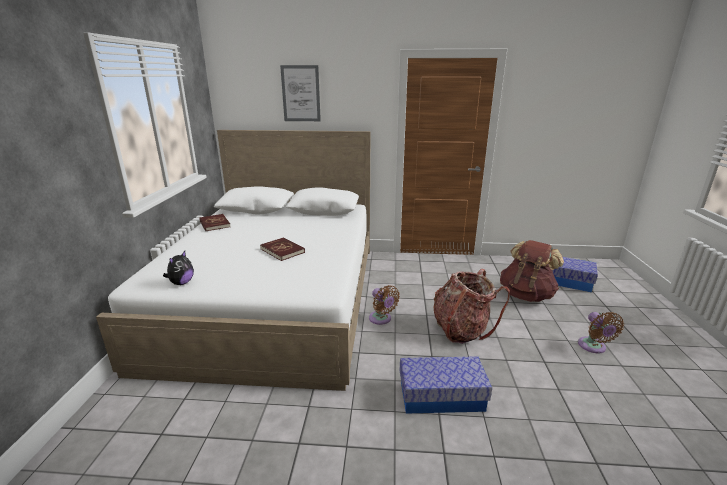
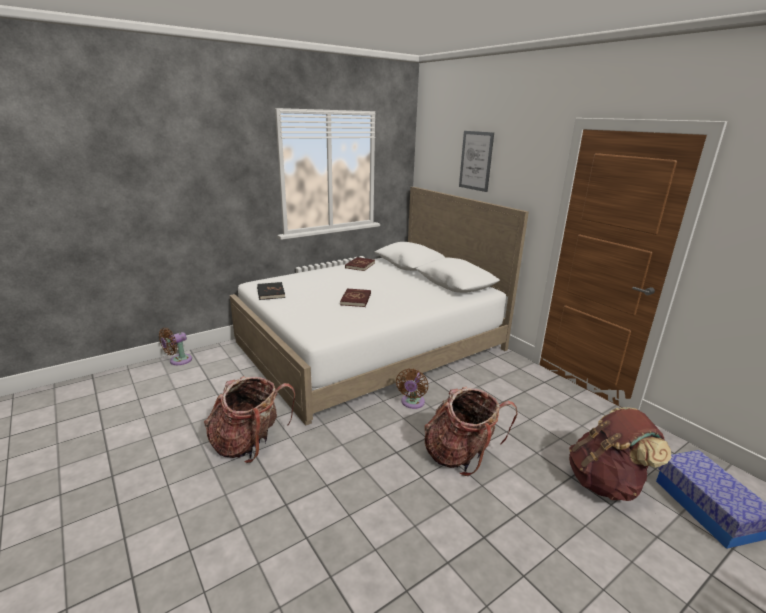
camera: 50 degrees right, 0 degrees up
(181, 283) = (270, 292): plush toy -> black book
(331, 444) = (249, 444): none -> backpack
(441, 396) = (349, 478): storage box -> none
(593, 347) = (575, 580): brown fan -> brown fan (178, 361)

